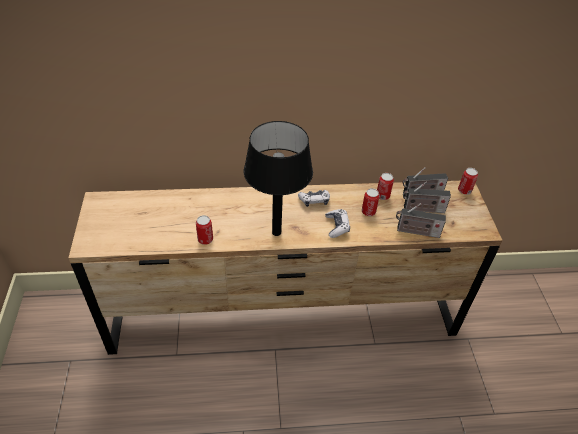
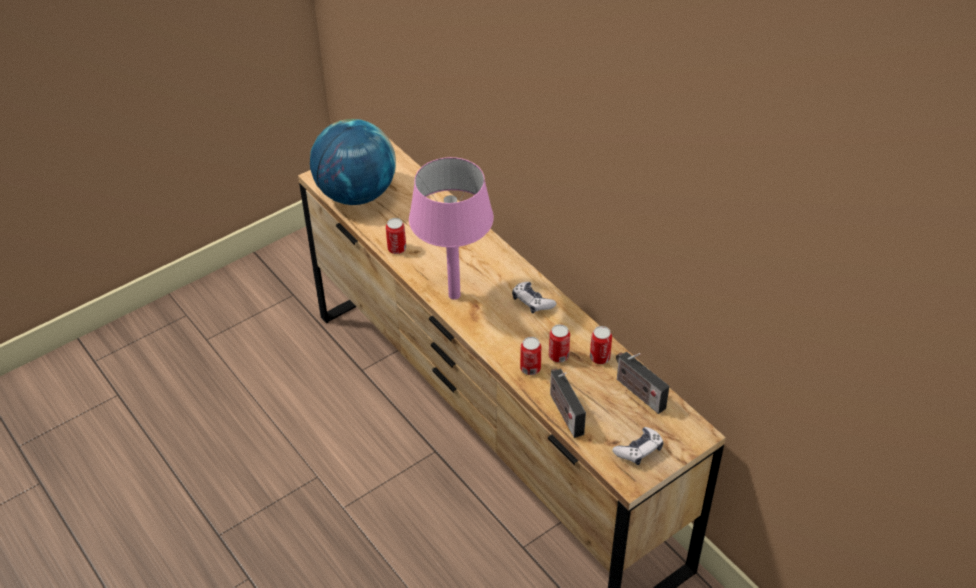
camera: 60 degrees right, 0 degrees up
(128, 234) = (356, 194): none -> globe
(277, 232) = (454, 295): black table lamp -> pink table lamp
(337, 226) = (508, 339): game controller -> game controller (639, 450)
(422, 209) = (610, 403): radio -> none
(464, 190) = (691, 433): can -> can (530, 368)

